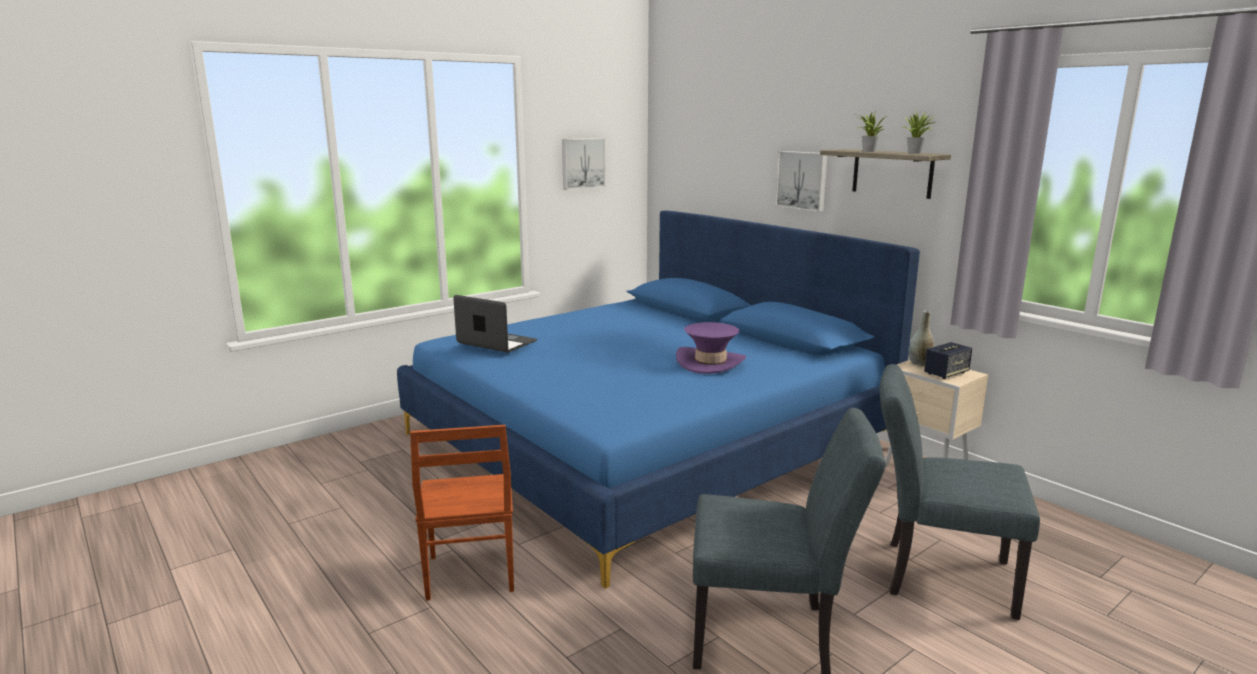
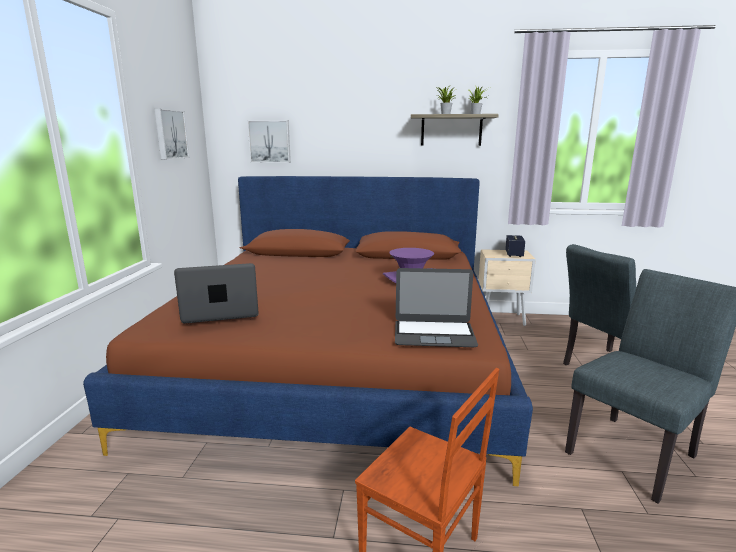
camera: 45 degrees left, 0 degrees up
(595, 408) = (434, 333): none -> laptop
(646, 441) = (338, 363): blue bed -> brown bed
(802, 180) = (376, 141): picture -> picture (270, 141)
(919, 364) = (492, 253): grey vase -> none

